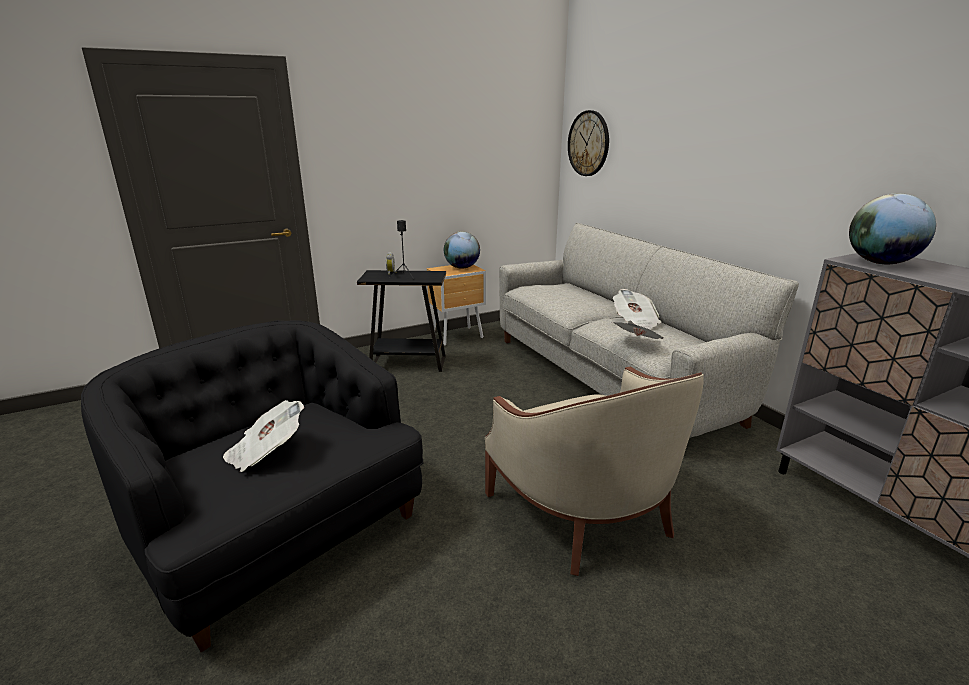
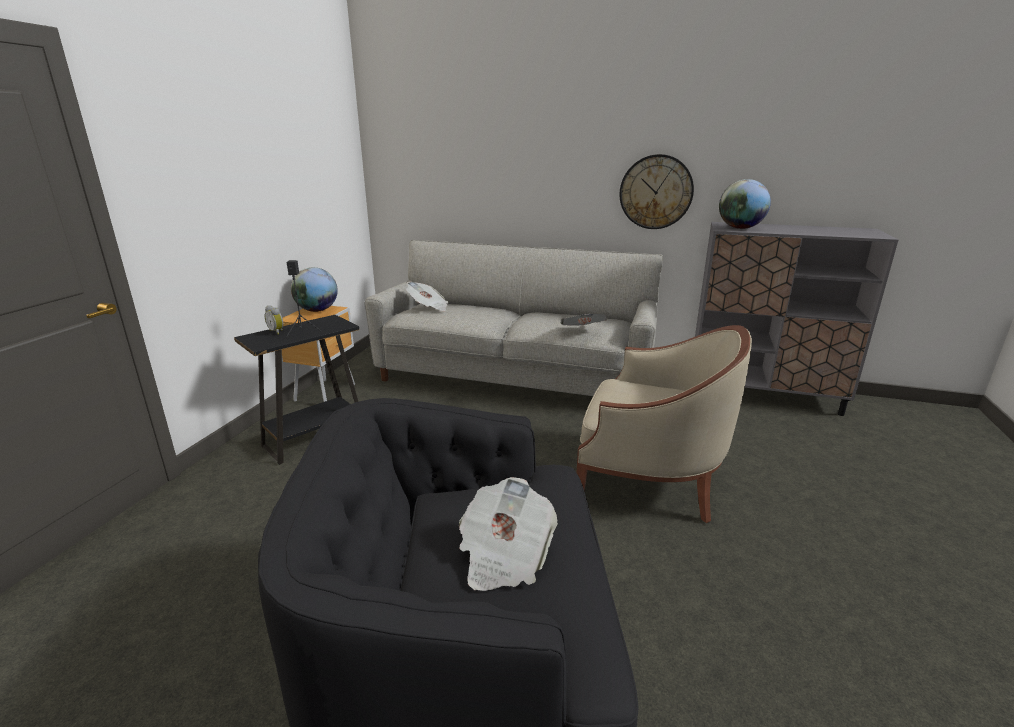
camera: 45 degrees left, 0 degrees up
(588, 143) = (406, 157): wall clock -> wall clock (656, 192)
(635, 322) = (547, 317): newspaper -> newspaper (428, 307)

